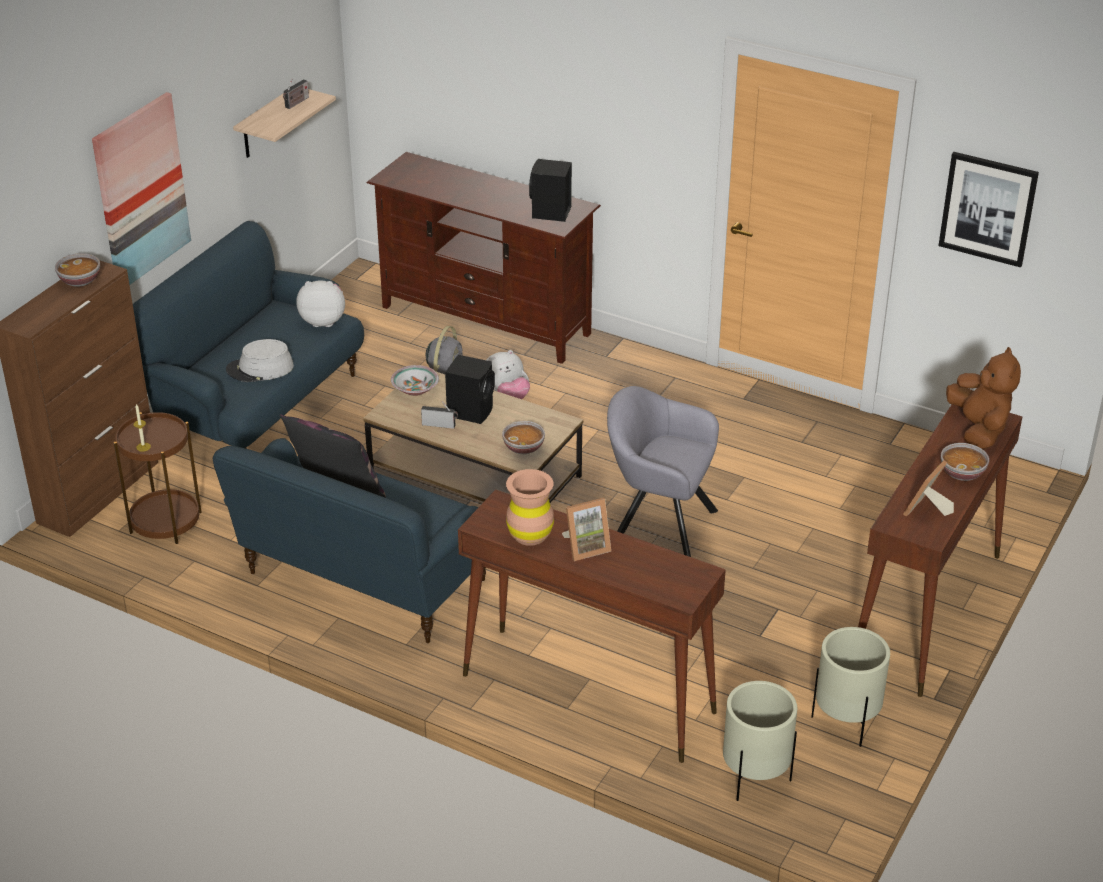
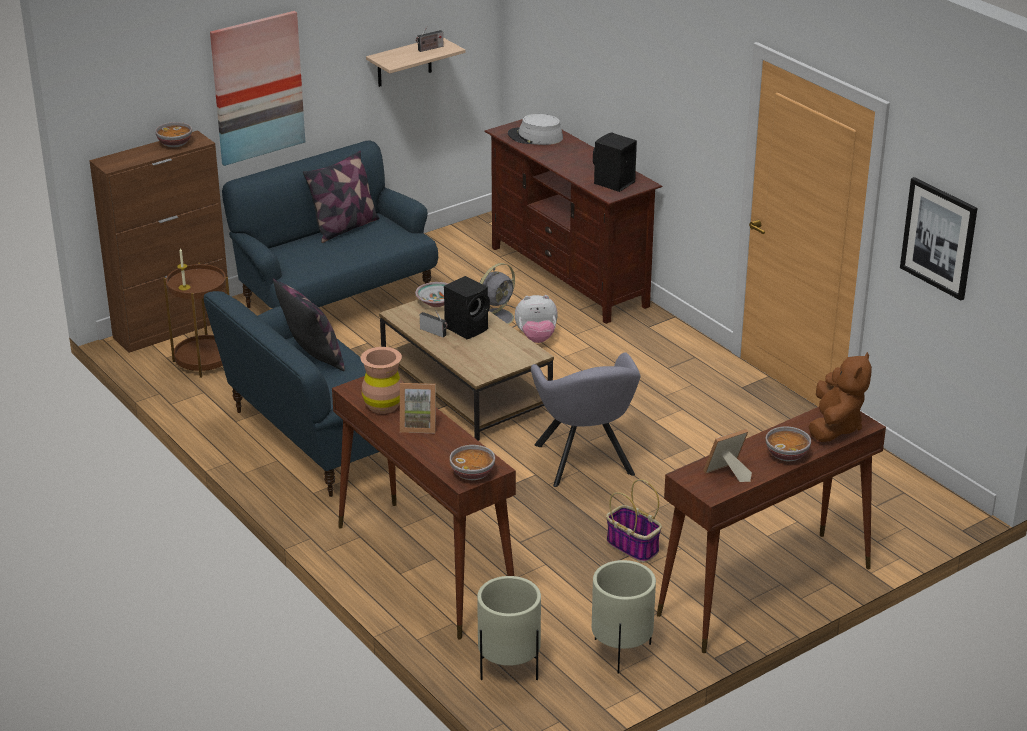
camera: 25 degrees right, 5 degrees down
(251, 327) = (344, 228): none -> pillow
(260, 369) = (326, 258): grey hat -> grey hat (535, 137)
(323, 321) = (403, 236): plush toy -> none
(524, 447) = (487, 365): bowl -> bowl (473, 473)
(657, 525) = (585, 463): grey armchair -> grey armchair turned 150 degrees counterclockwise
(772, 603) = (633, 547): none -> basket

